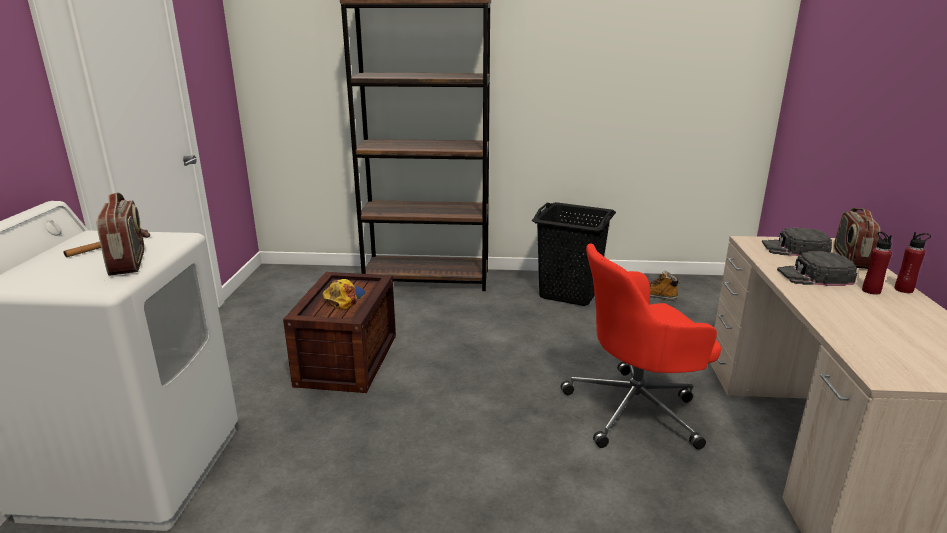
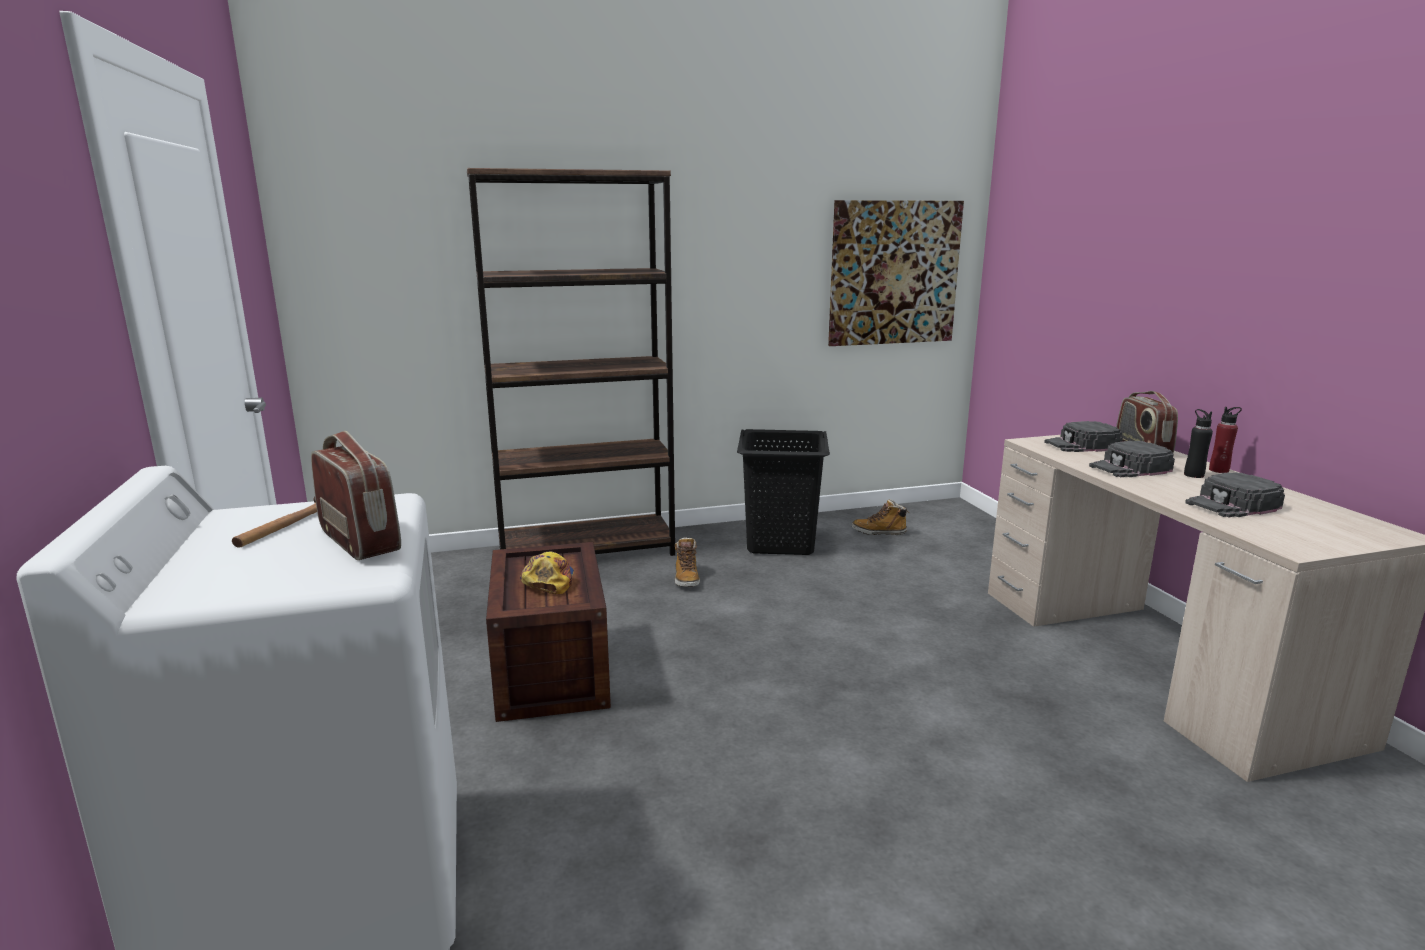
camera: 20 degrees left, 5 degrees down
(481, 310) = (686, 578): none -> boot
(636, 409) = (953, 660): red office chair -> none
(697, 82) = (894, 273): none -> picture
(871, 291) = (1193, 475): red bottle -> black bottle
(874, 324) = (1232, 505): none -> black cap

